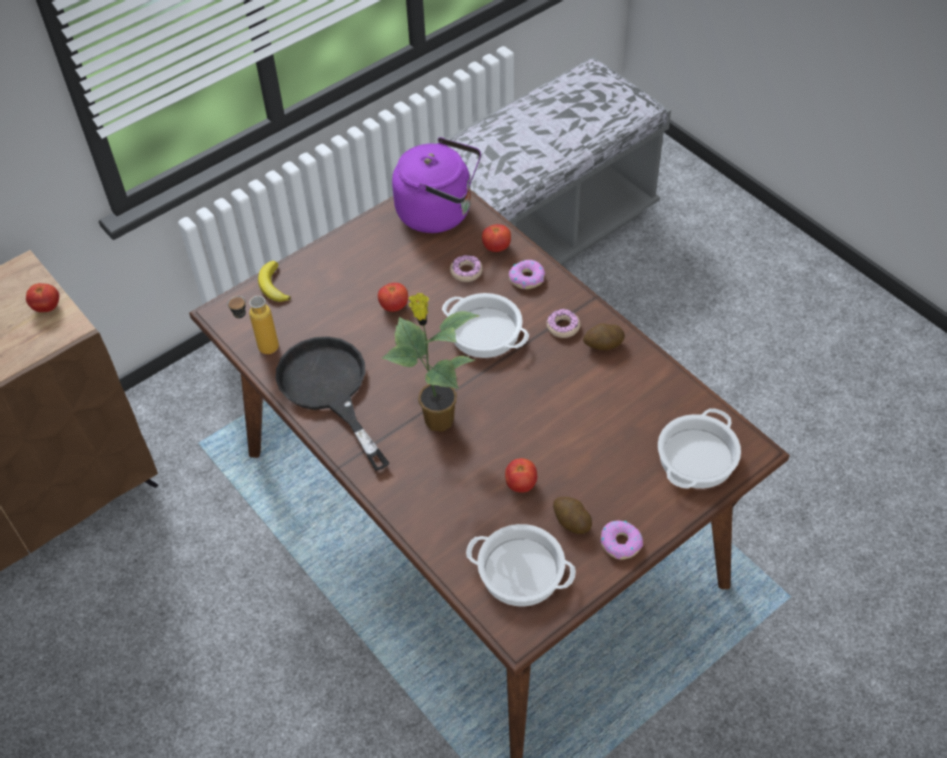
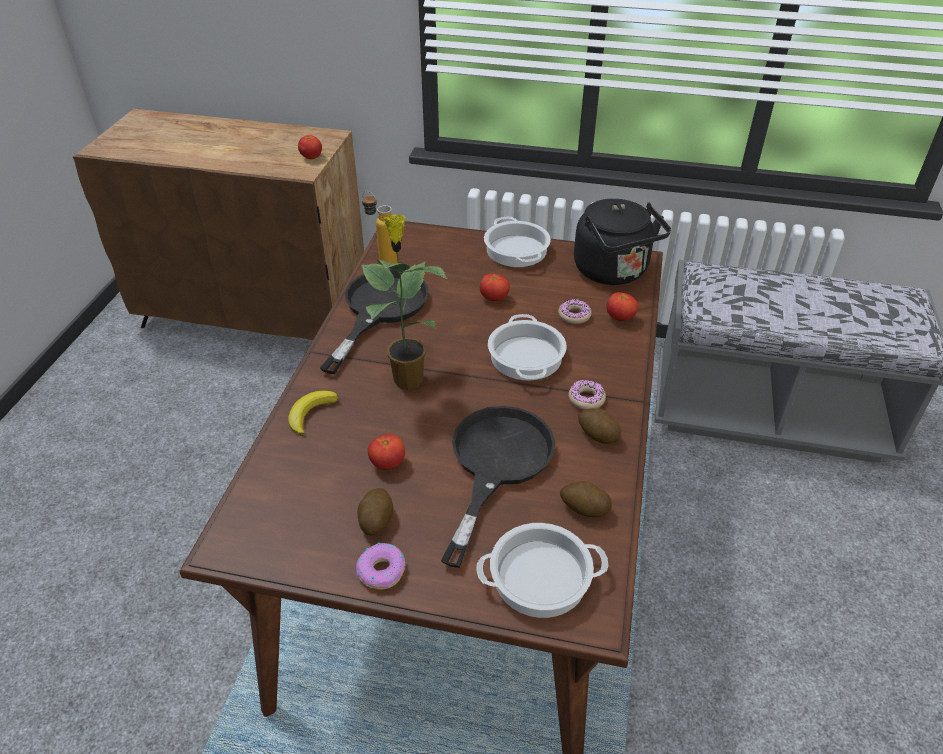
camera: 50 degrees right, 10 degrees down
(273, 285) = (446, 237): banana -> banana (310, 414)
(439, 212) = (614, 272): purple kettle -> black kettle
(522, 570) = (294, 514): cooking pot -> cooking pot (517, 250)
(526, 278) = (610, 350): donut -> none
(579, 420) = (496, 464): none -> black frying pan
(661, 397) = (584, 509): none -> potato

